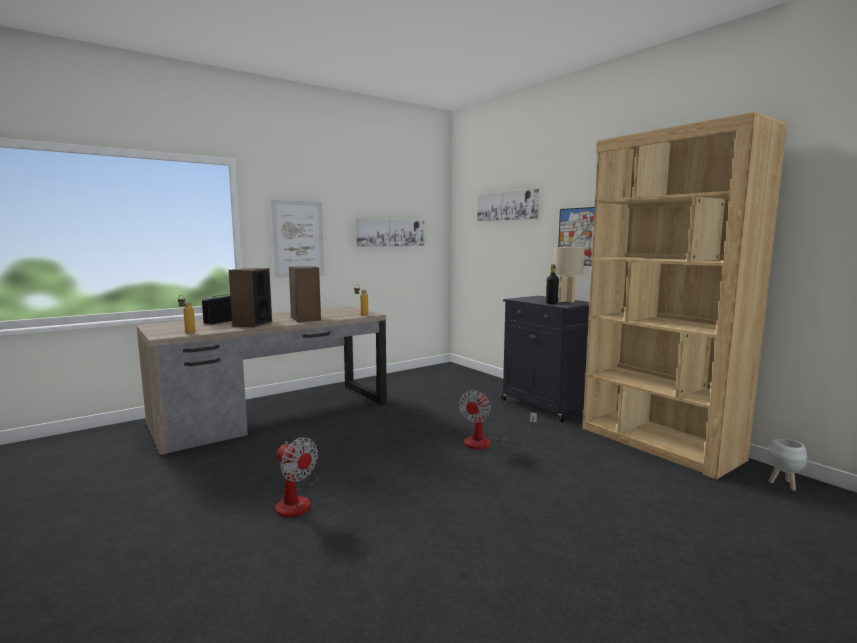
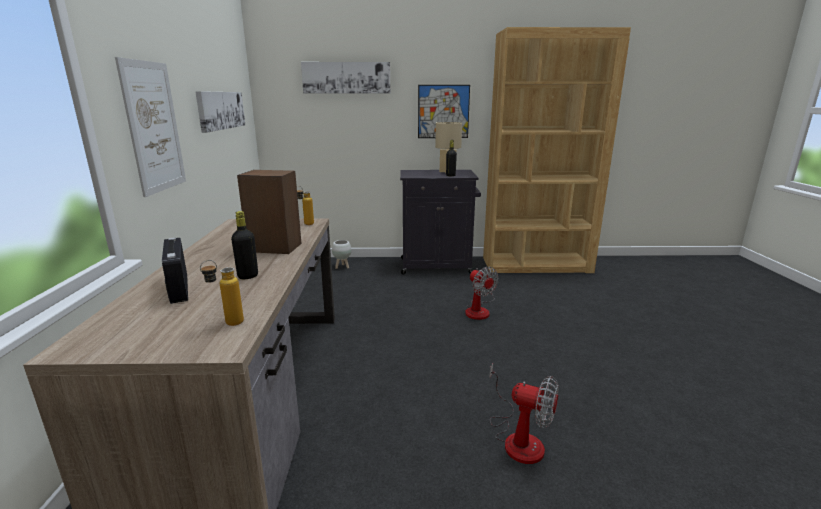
camera: 55 degrees left, 10 degrees up
(252, 324) = (248, 276): speaker -> black bottle
(296, 500) = (518, 438): fan -> fan turned 45 degrees clockwise
(783, 484) = (610, 263): white planter -> white planter (342, 267)

